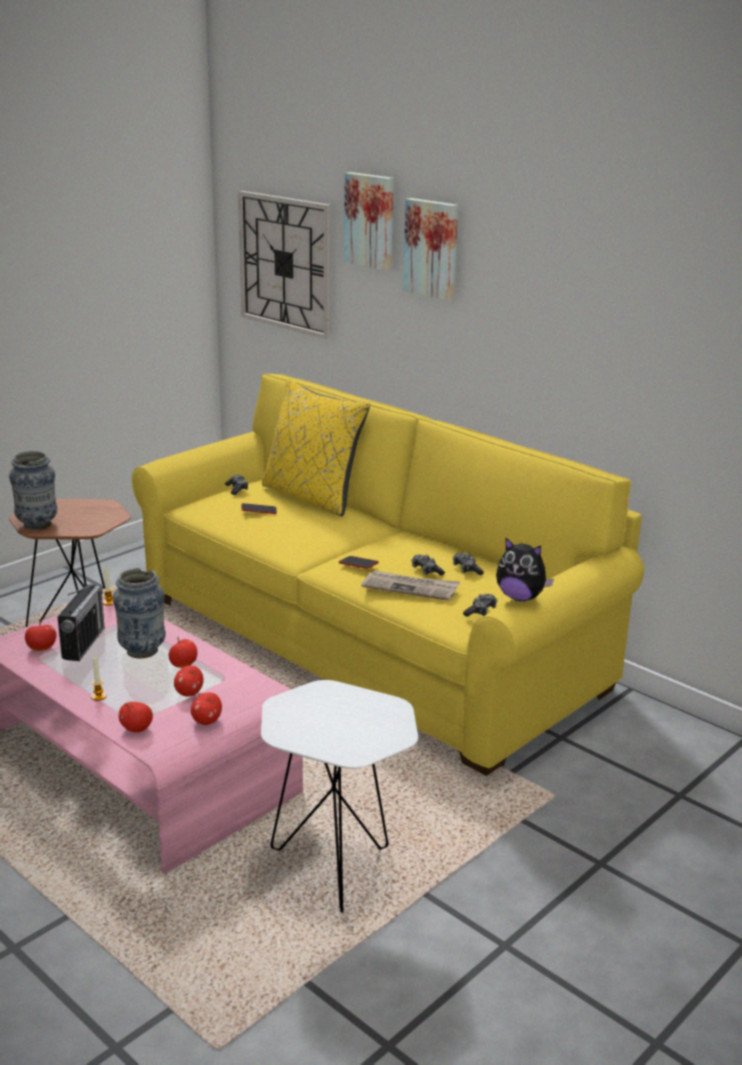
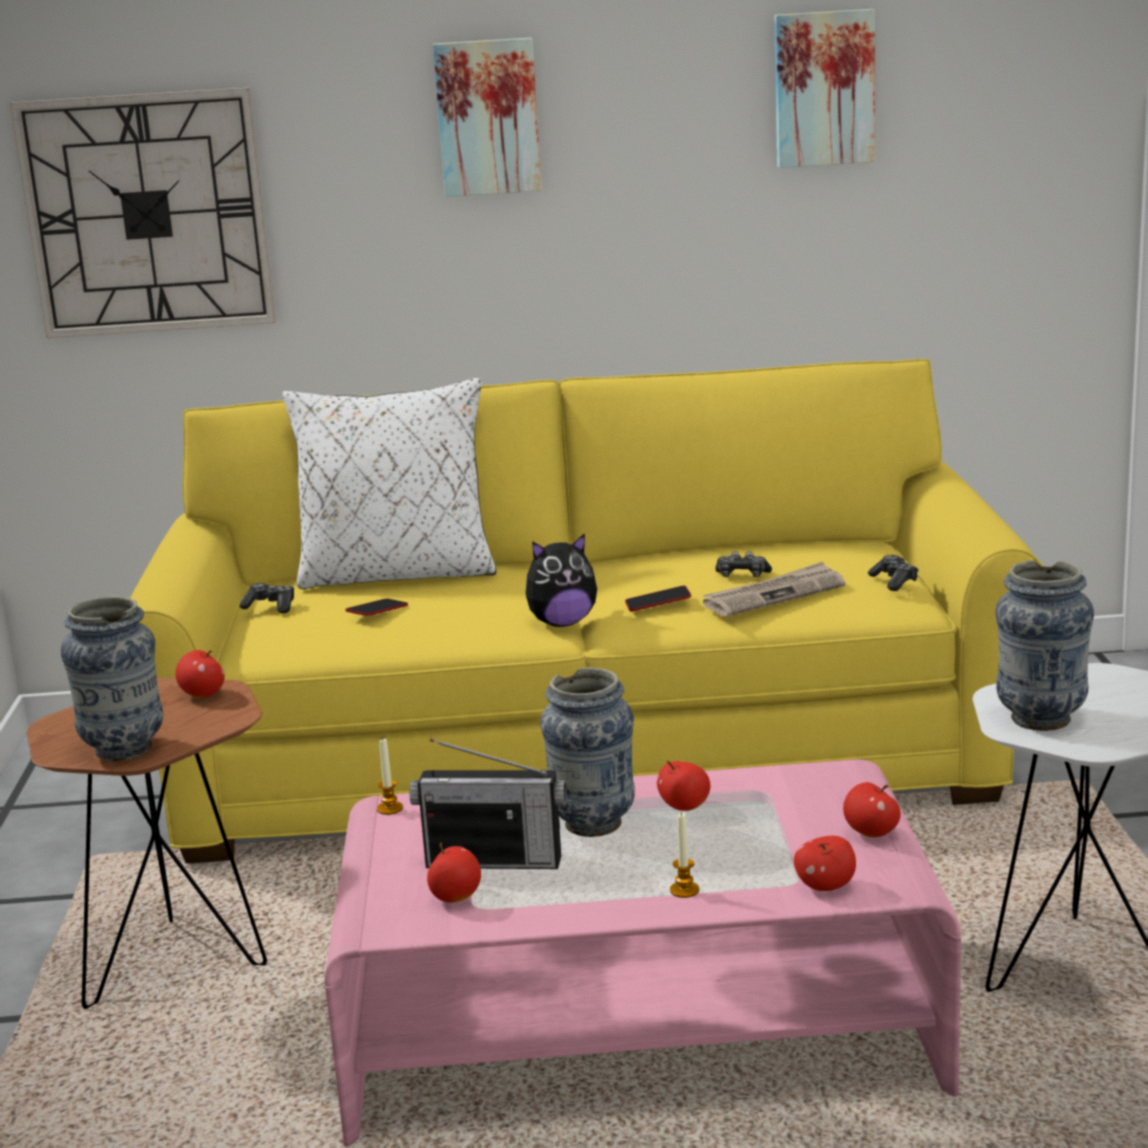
camera: 45 degrees left, 5 degrees down
(83, 643) = (494, 860): radio -> radio turned 135 degrees clockwise
(189, 693) = (773, 824): apple -> apple (203, 695)
(302, 708) = (1040, 719): none -> vase
(312, 497) = (398, 574): yellow pillow -> white pillow
(371, 220) = (348, 97): picture -> picture (823, 88)
(466, 569) = (775, 557): game controller -> none
(520, 597) = (980, 524): plush toy -> plush toy (562, 623)

